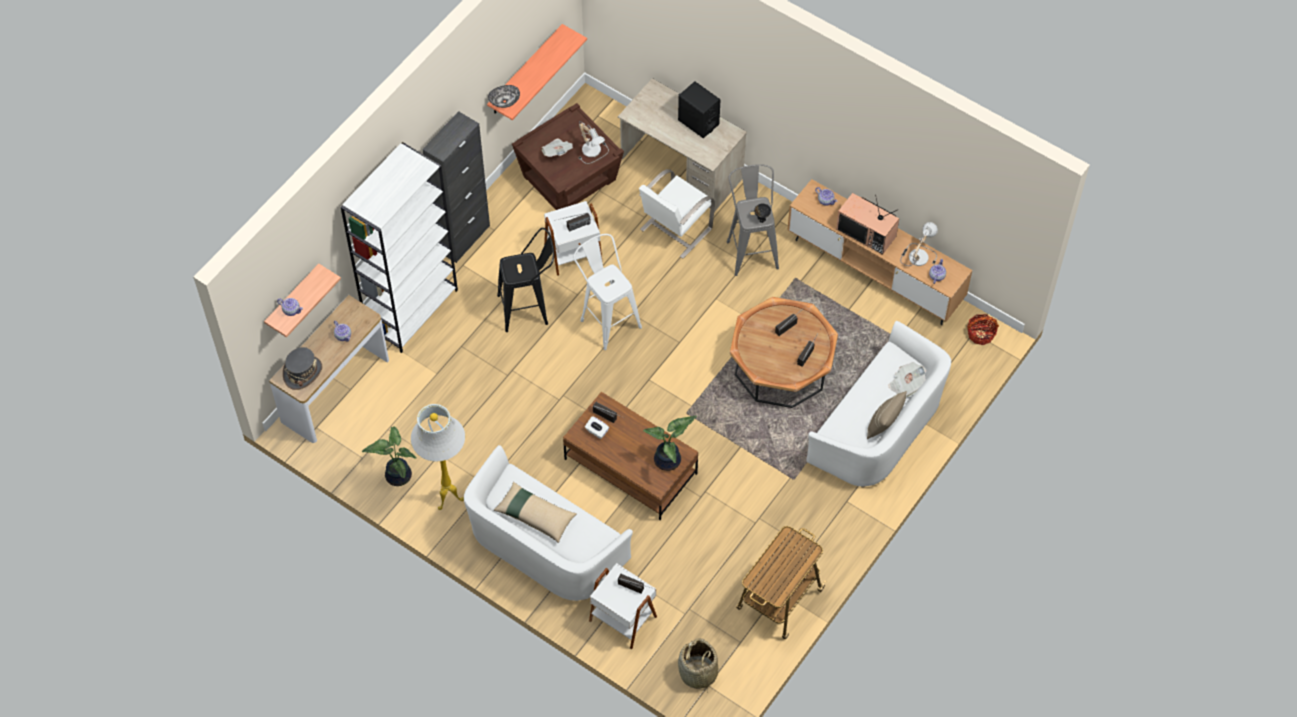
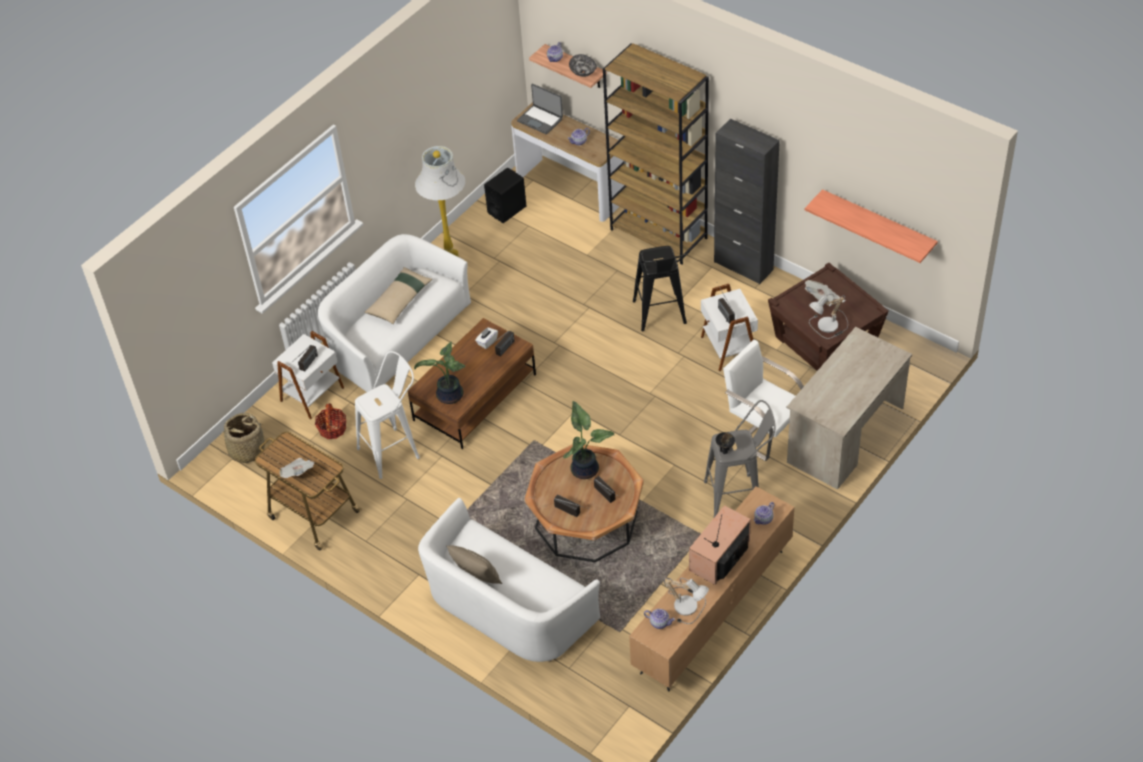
camera: 95 degrees right, 10 degrees down
(302, 372) = (540, 120): grey hat -> laptop
(397, 475) = (480, 234): potted plant -> potted plant (586, 468)
(411, 309) = (659, 234): white bookcase -> brown bookcase
(504, 101) = (825, 201): bowl -> bowl (582, 72)
(607, 319) = (648, 376): white stool -> white stool (394, 450)
(698, 122) = (853, 393): black speaker -> black speaker (507, 209)
(906, 385) = (526, 600): newspaper -> newspaper (298, 473)
(980, 334) = (627, 713): basket -> basket (332, 429)

